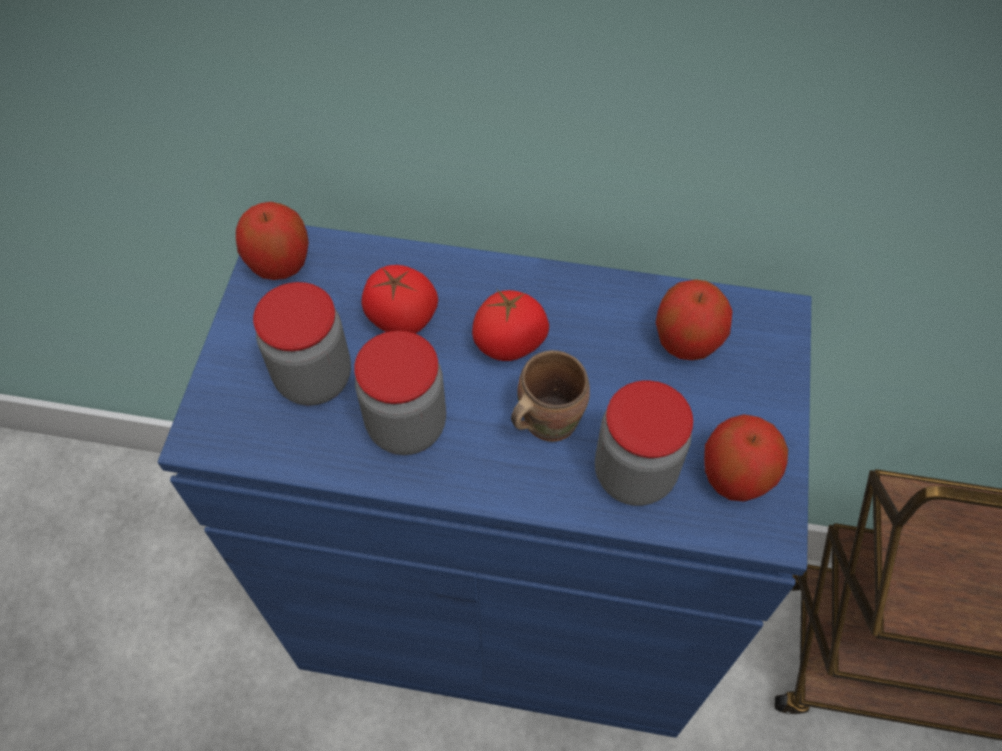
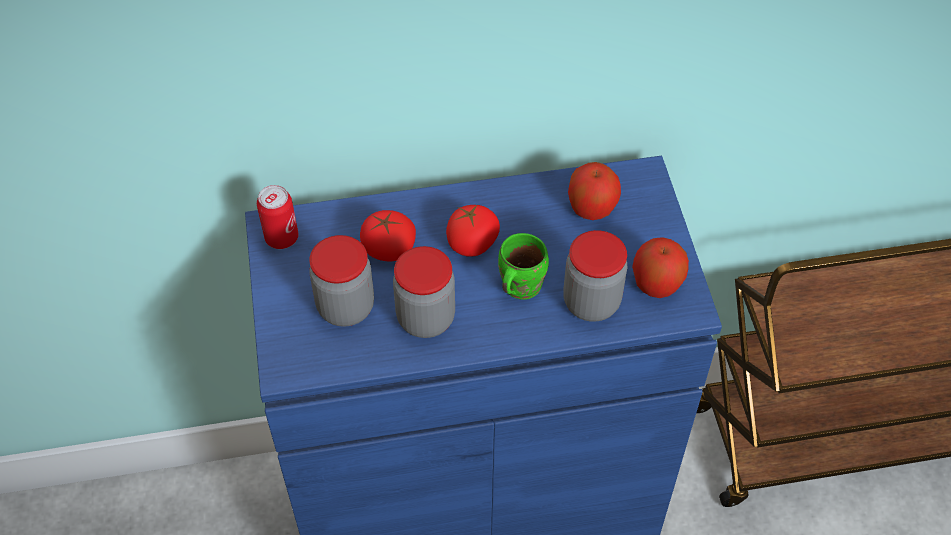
camera: 20 degrees left, 5 degrees down
(280, 263) = (281, 238): apple -> can
(545, 419) = (518, 286): brown mug -> green mug

